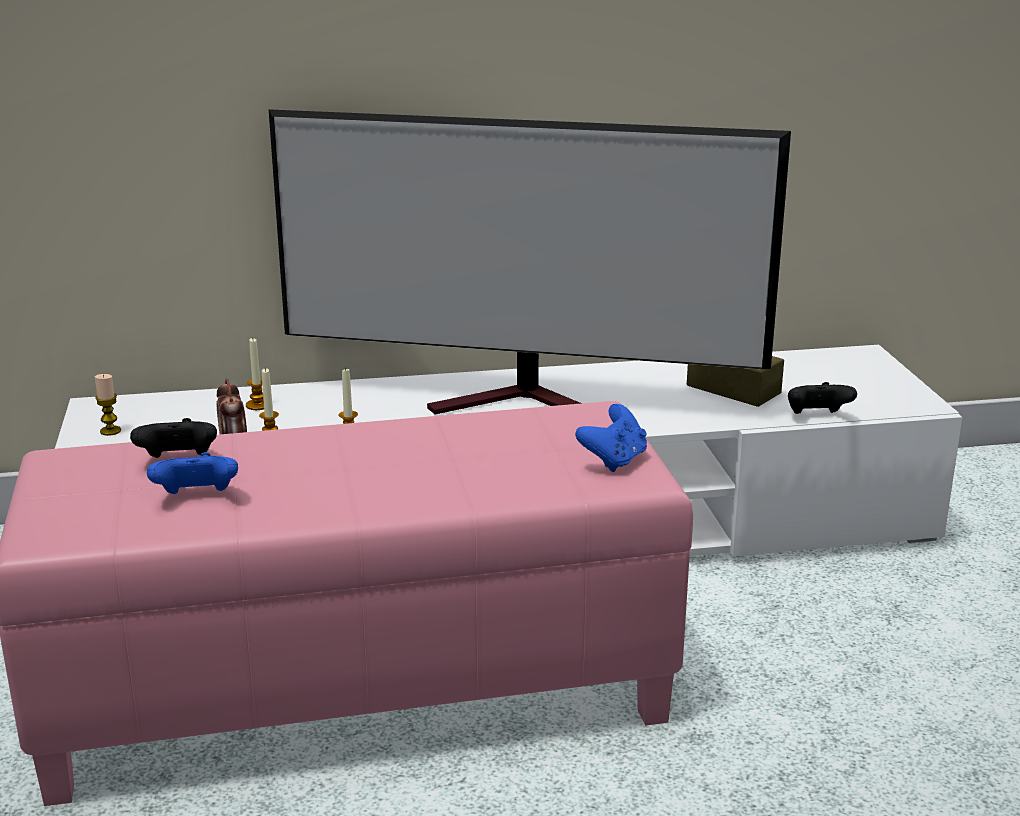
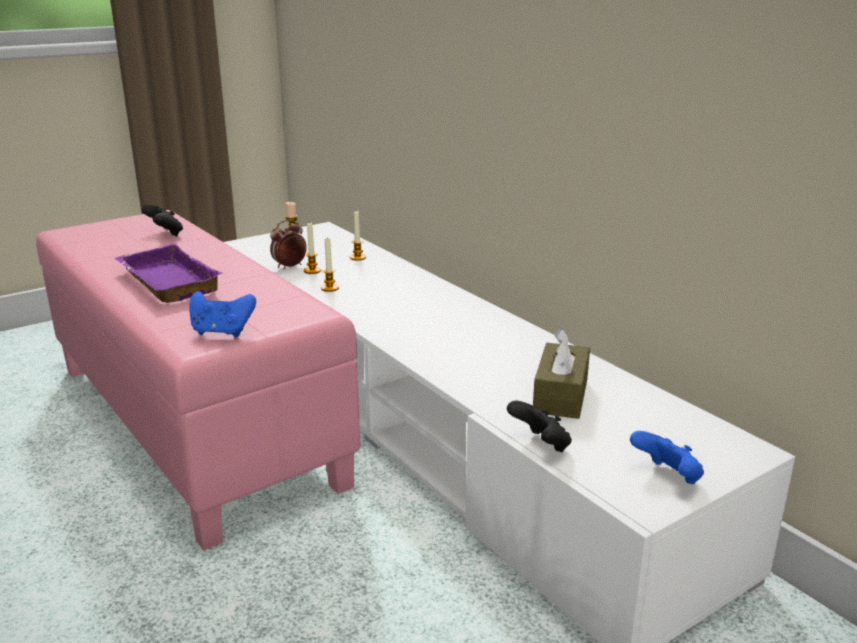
camera: 65 degrees right, 0 degrees up
(197, 498) = (119, 246): blue game controller -> blue game controller (667, 477)
(403, 477) = (165, 282): none -> purple tray
(529, 404) = (438, 325): television -> none

